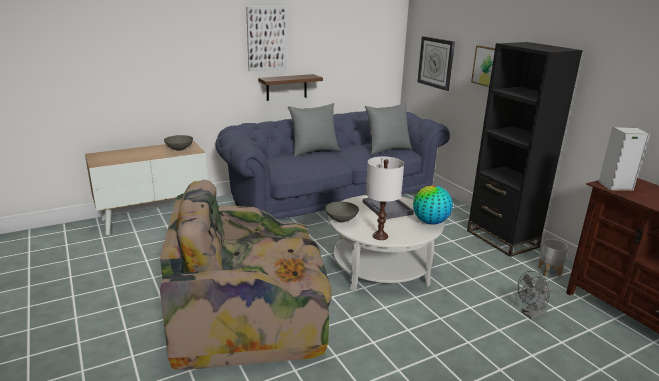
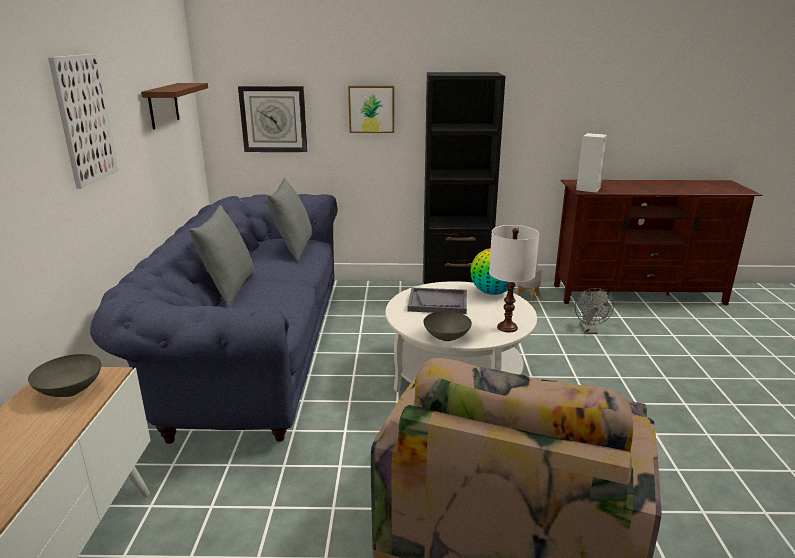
camera: 60 degrees left, 0 degrees up
(286, 87) = (121, 204): brown shelf -> brown shelf (163, 105)

